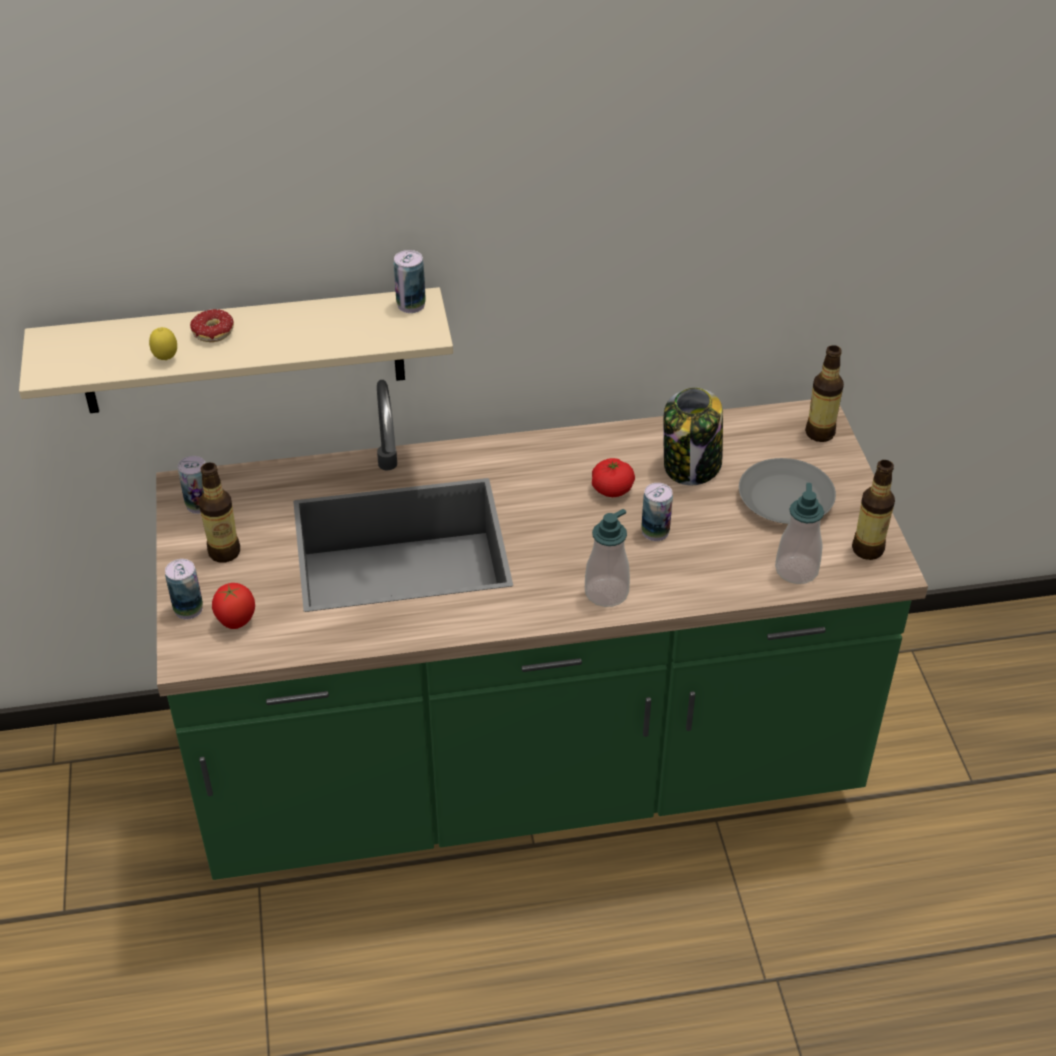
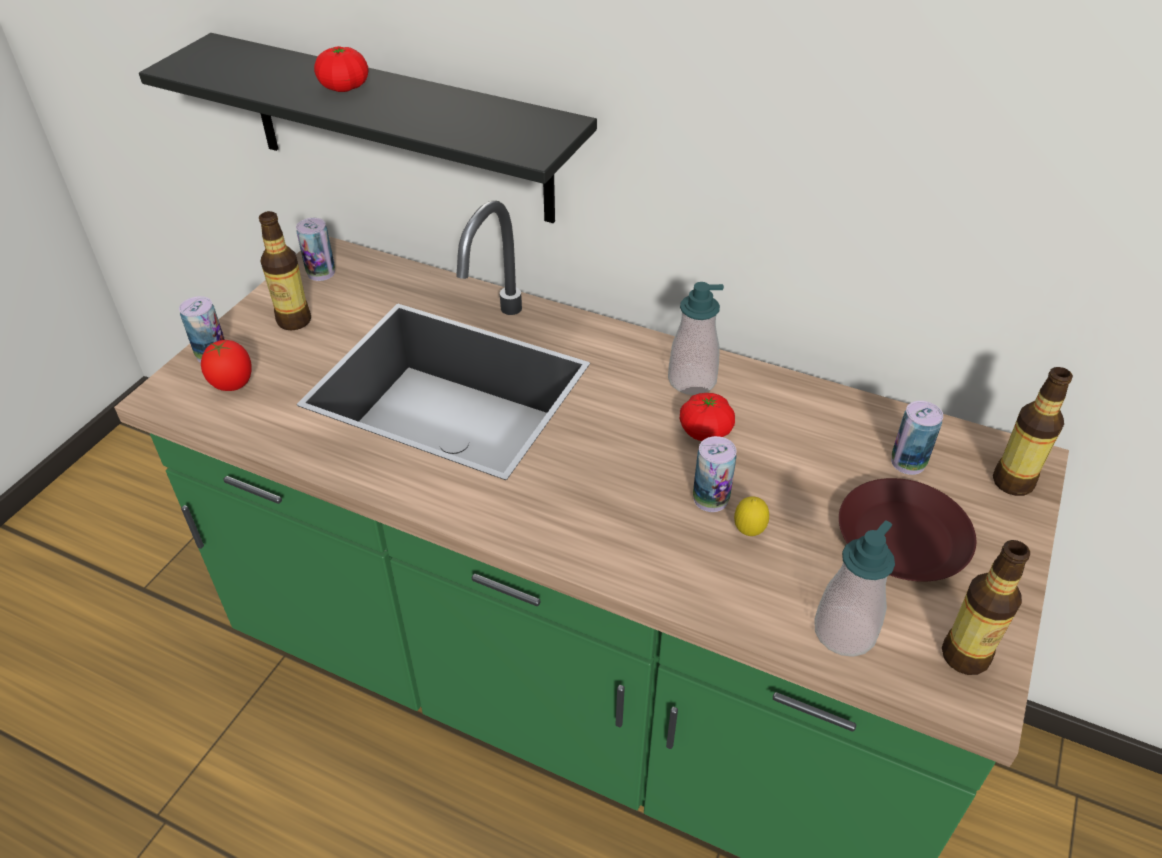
camera: 35 degrees right, 0 degrees up
(166, 359) = (276, 90): lemon -> lemon (748, 532)
(219, 335) = (344, 87): donut -> tomato
(242, 351) = (398, 129): beige shelf -> black shelf
(411, 305) = (548, 123): can -> can (908, 462)
(606, 592) = (593, 538): soap dispenser -> soap dispenser (692, 380)
(691, 466) = (818, 447): jar -> none
(786, 500) = (903, 540): grey plate -> brown plate

